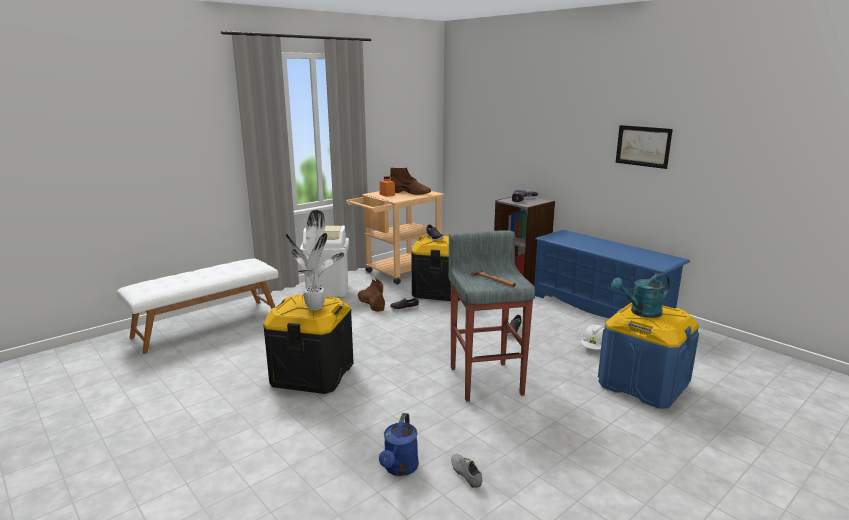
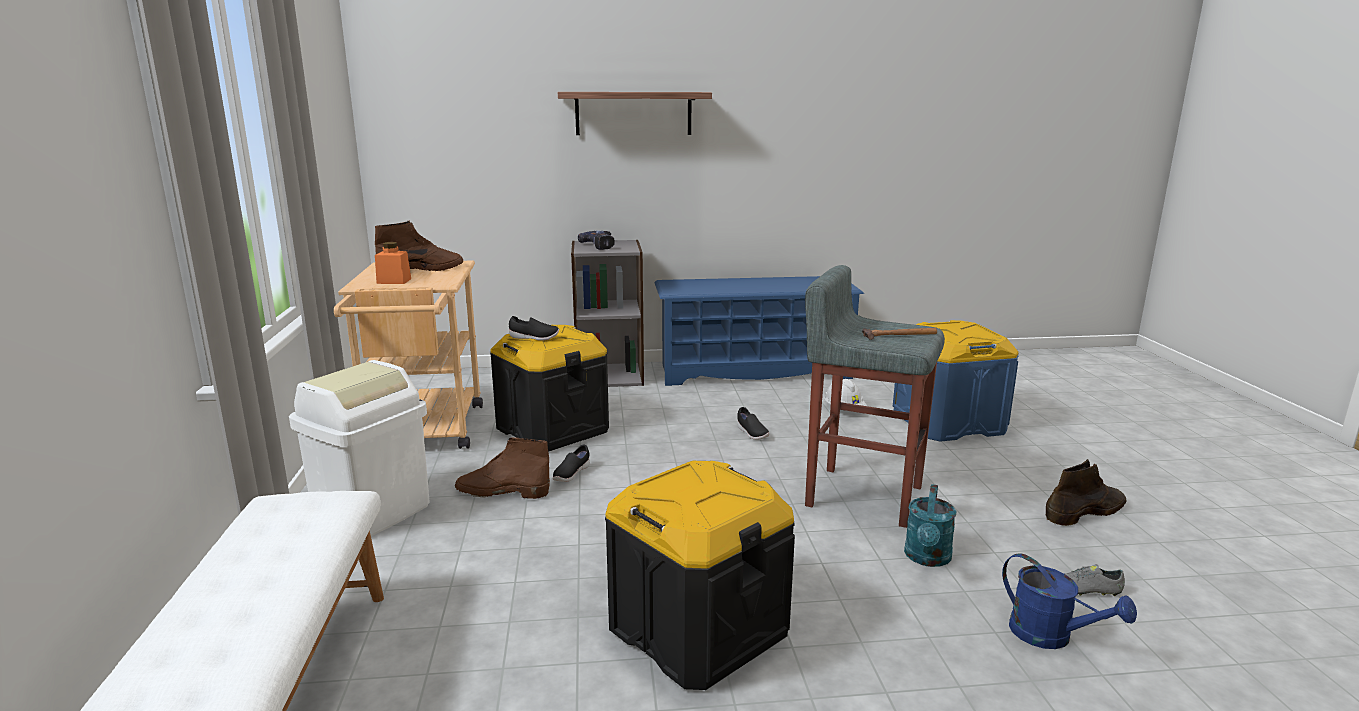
camera: 55 degrees left, 0 degrees up
(316, 306) = (715, 486): potted plant -> none
(562, 120) = (633, 113): none -> shelf
(580, 462) = (1085, 511): none -> brown boot
(641, 312) = (951, 334): turquoise watering can -> turquoise watering can (927, 558)
(643, 146) = (765, 141): picture -> none

